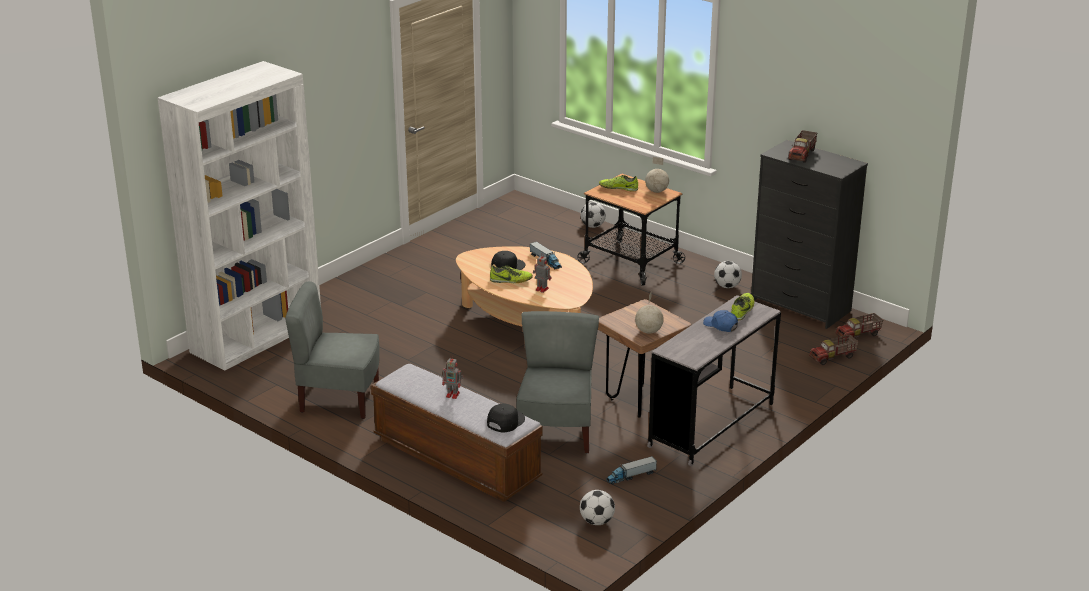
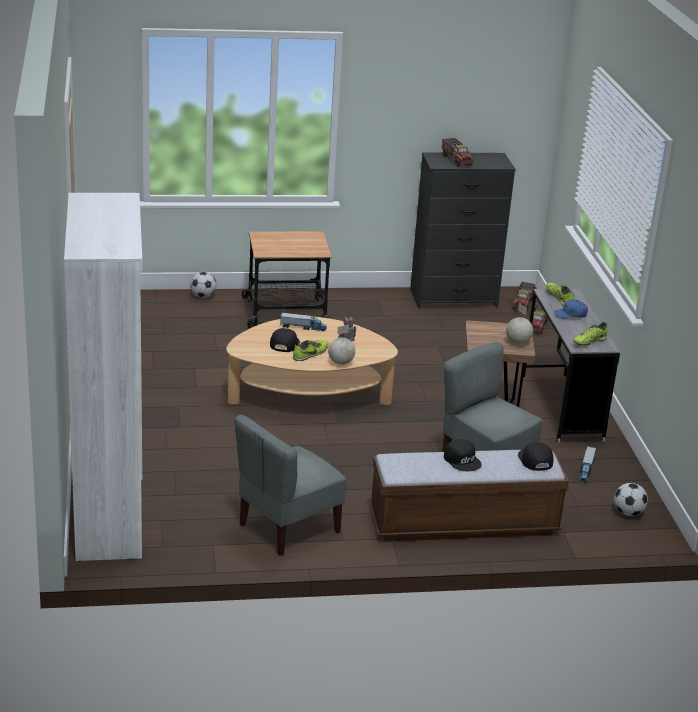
camera: 50 degrees left, 0 degrees up
(453, 395) = (462, 460): toy robot -> black cap
(618, 188) = (272, 244): shoe -> shoe (589, 341)
(656, 191) = (303, 236): globe -> globe (340, 363)
(727, 286) = (384, 304): football -> none

